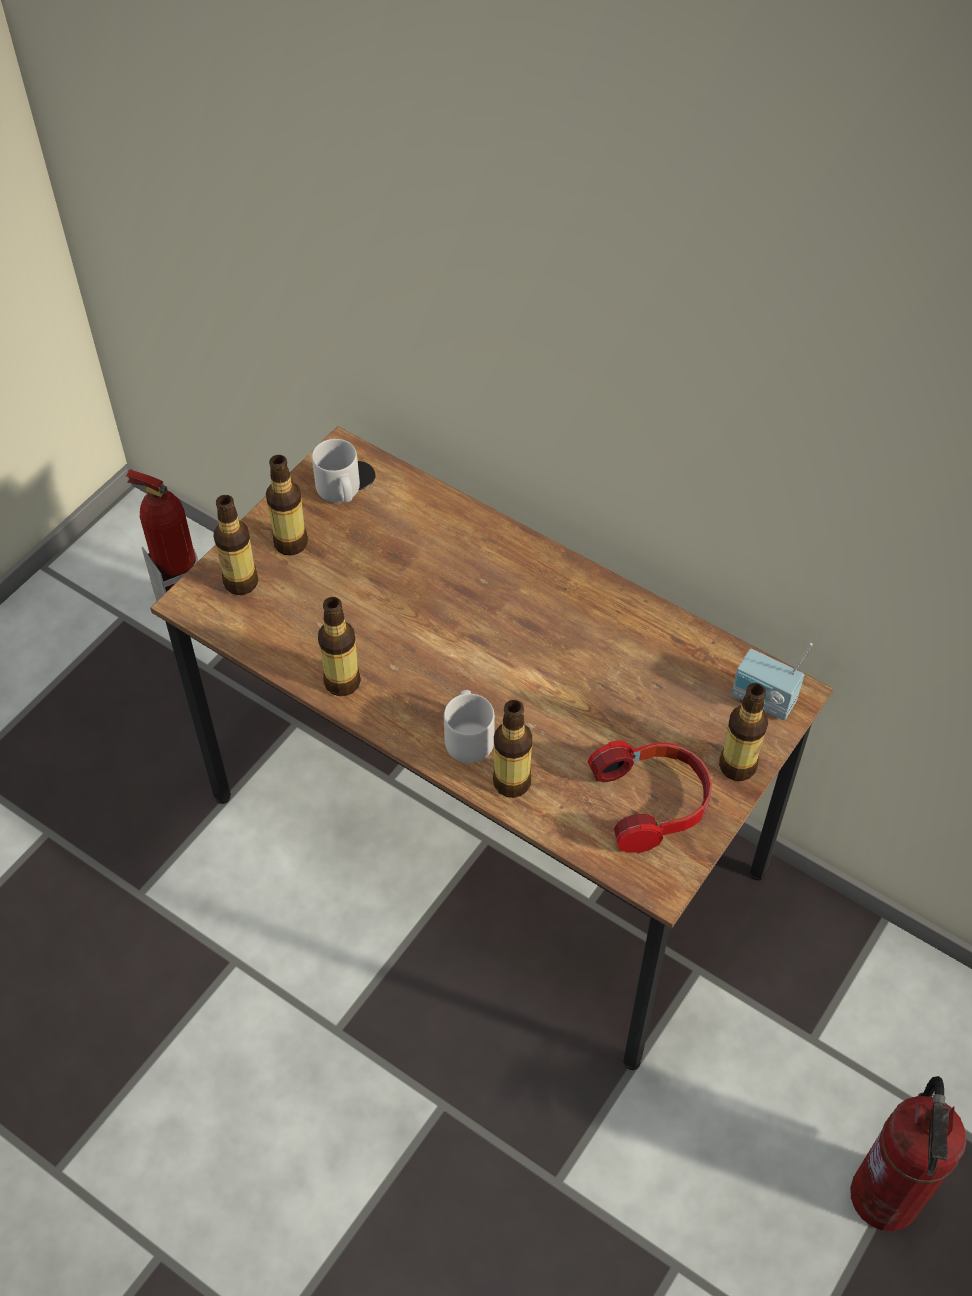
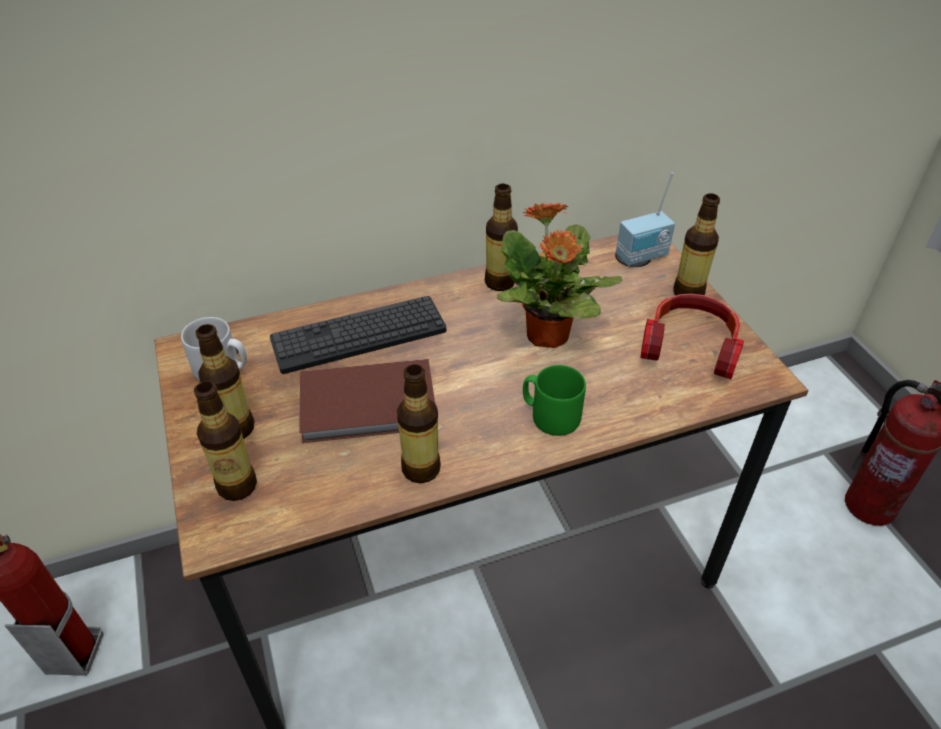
camera: 55 degrees left, 10 degrees down
(380, 609) = (370, 406): none -> brown book
(453, 550) = (359, 335): none -> keyboard
(469, 737) = (550, 416): grey mug -> green mug
(511, 782) = (615, 412): bottle -> bottle (499, 282)
(568, 684) = (547, 336): none -> potted plant

